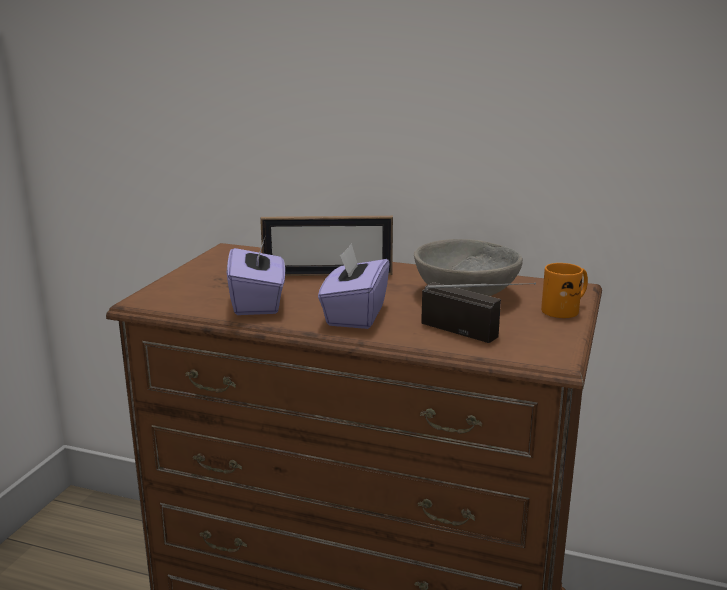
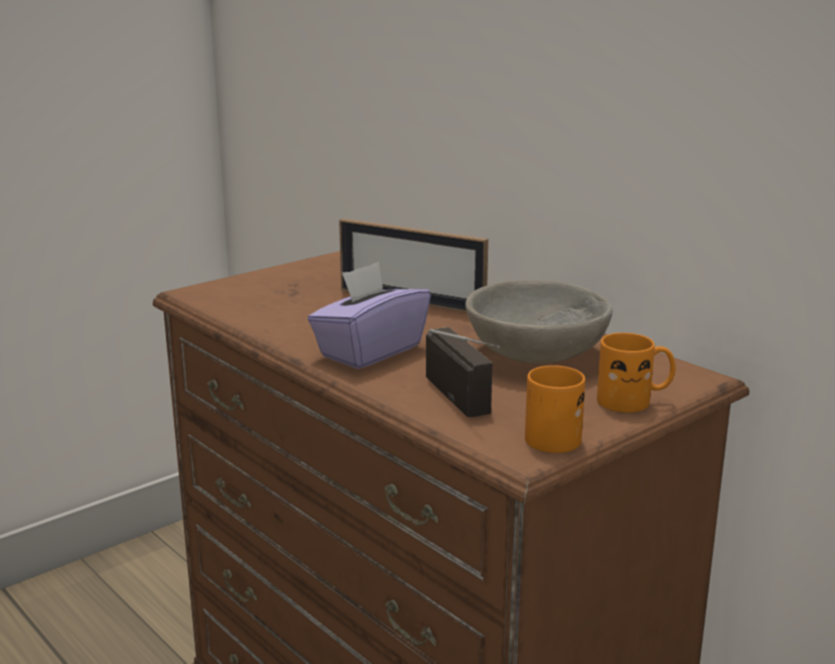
camera: 30 degrees right, 0 degrees up
(258, 303) = (292, 317): purple tissue box -> none
(552, 341) = (551, 434): none -> orange mug

